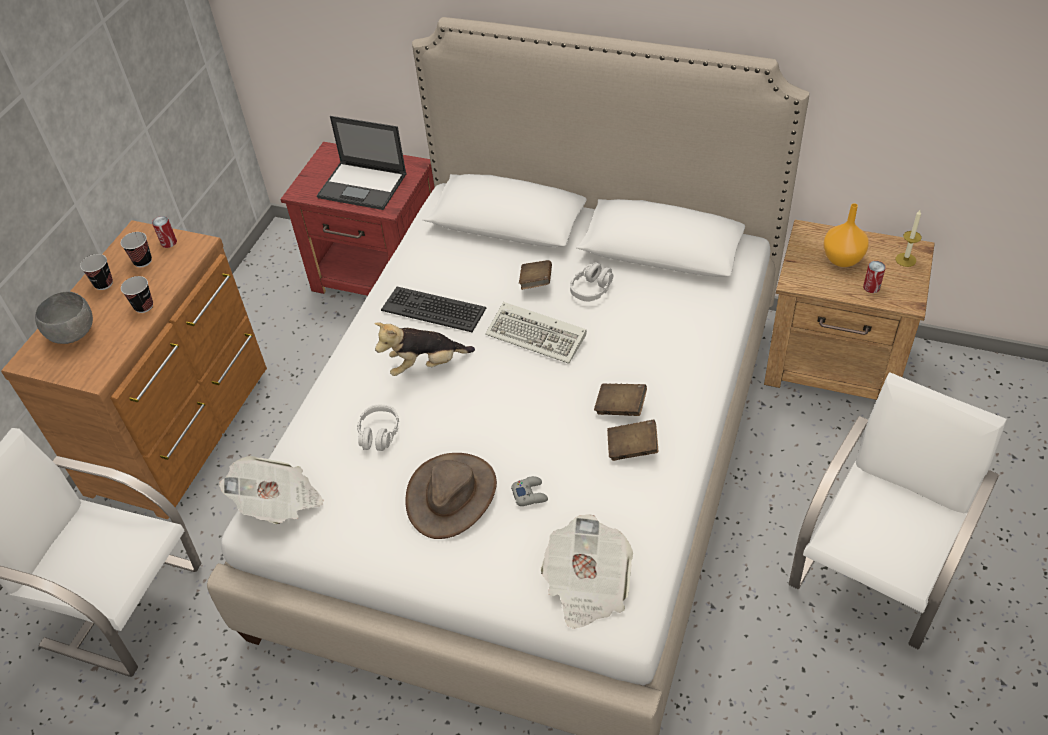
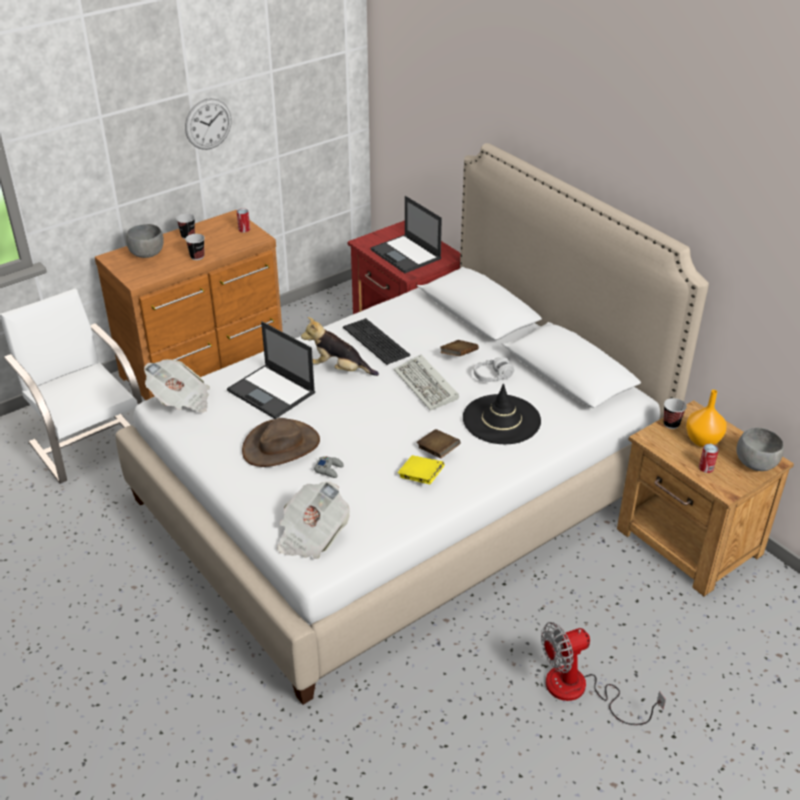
camera: 30 degrees right, 10 degrees down
(60, 125) = (208, 124): none -> wall clock
(143, 261) = (220, 233): cup -> cup (671, 424)
(379, 433) = (272, 392): grey headphones -> laptop
(632, 448) = (420, 477): brown book -> yellow book
(647, 336) = (501, 420): none -> black hat
(875, 573) = (580, 690): white chair -> fan
(905, 260) = (755, 463): candle -> grey bowl

